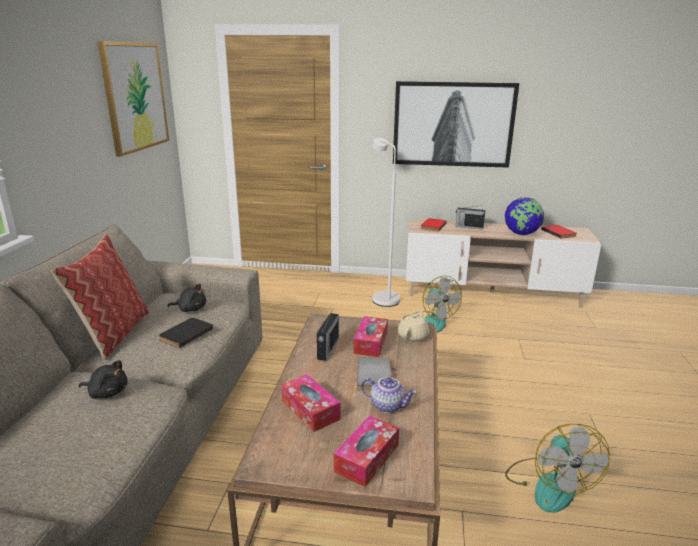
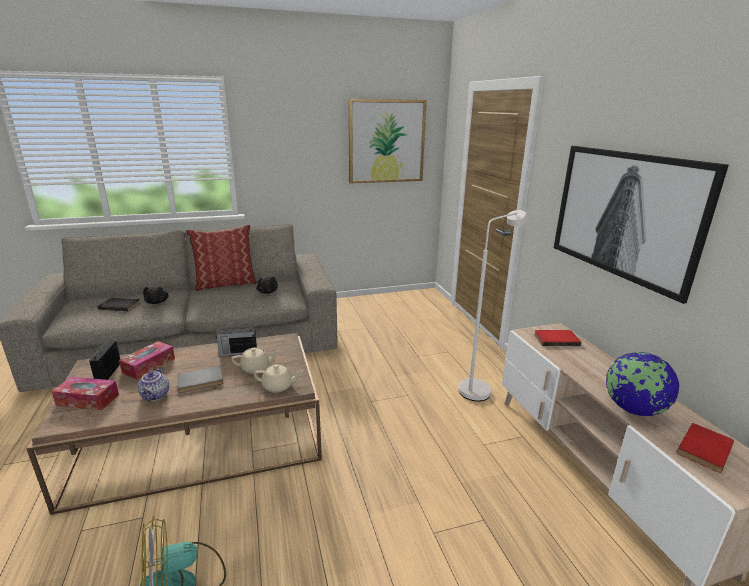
camera: 65 degrees right, 0 degrees up
(185, 334) = (230, 299): black book -> black book (120, 305)
(370, 343) = (256, 368): tissue box -> beige teapot
(430, 321) = (457, 432): fan -> none
(468, 227) = (593, 363): radio -> radio (109, 372)

